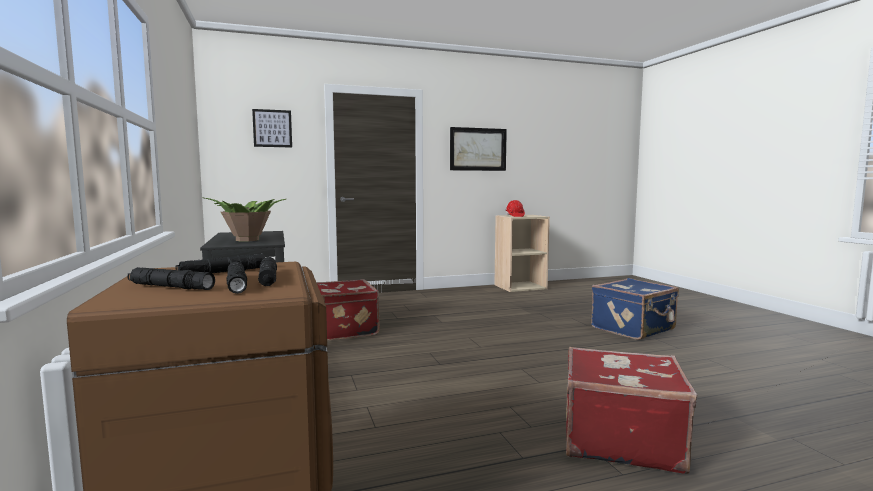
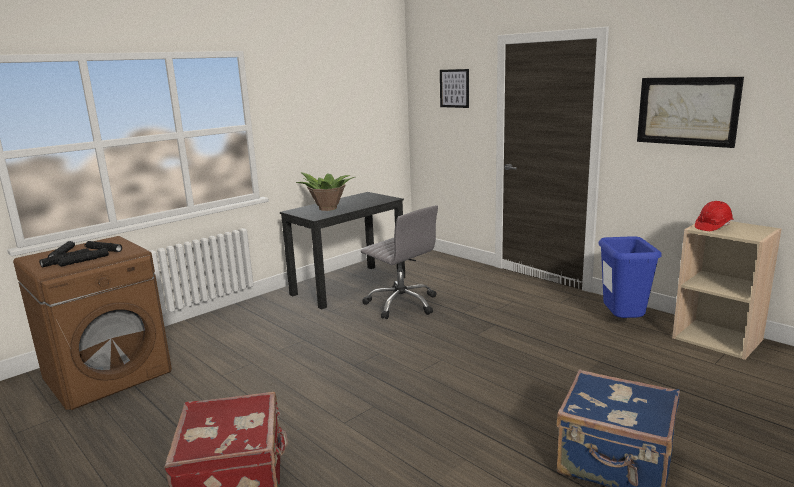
camera: 65 degrees right, 10 degrees up
(343, 330) = (402, 304): red suitcase -> grey office chair
(477, 294) = (622, 323): none -> blue trash can

